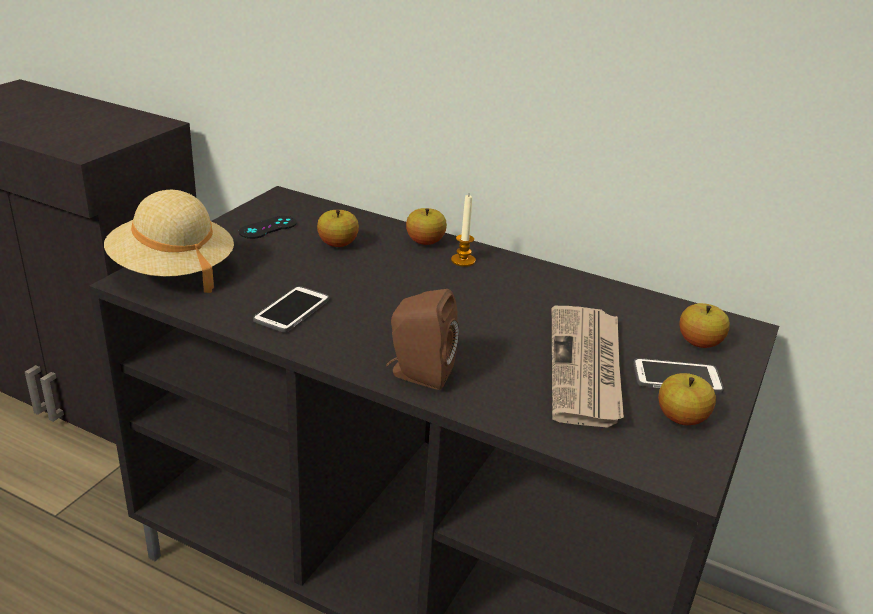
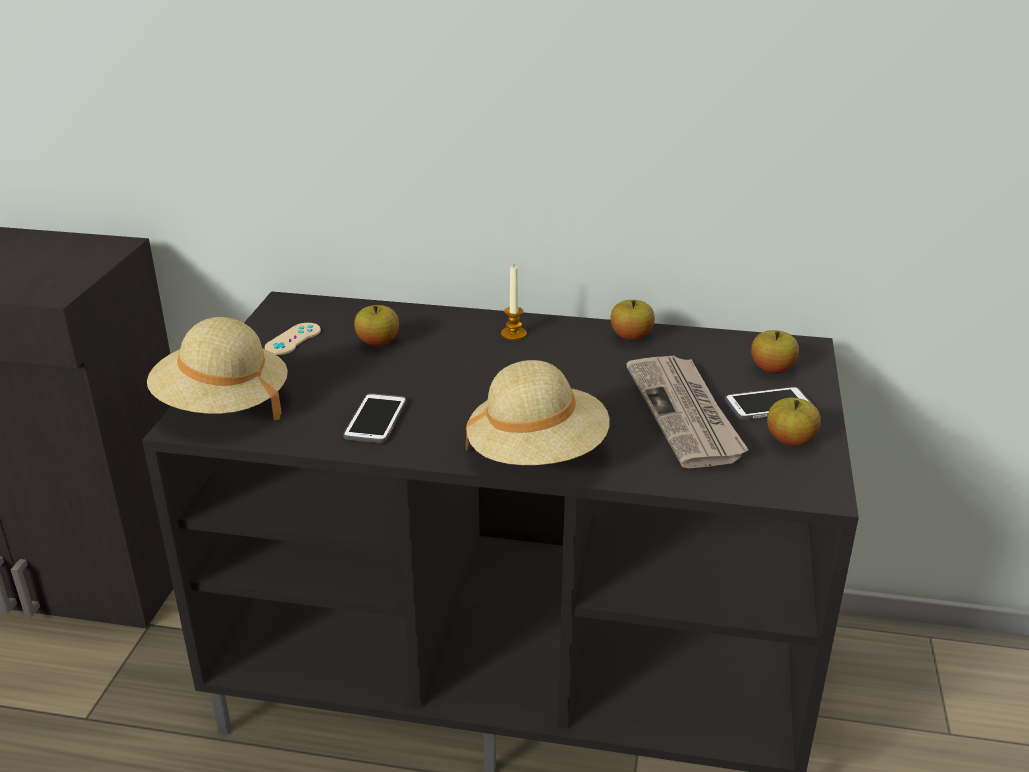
camera: 15 degrees left, 0 degrees up
(268, 228) = (293, 339): black game controller -> beige game controller
(418, 374) = (537, 454): brown speaker -> beige hat
(425, 242) = (465, 322): apple -> apple (631, 336)

